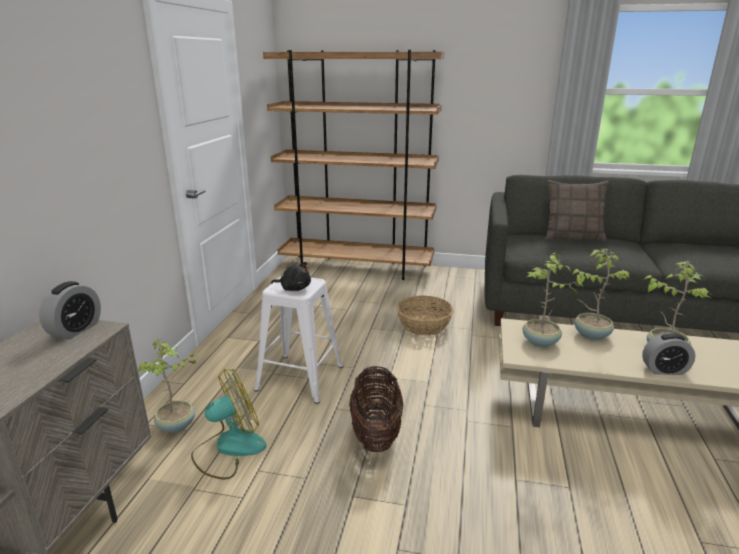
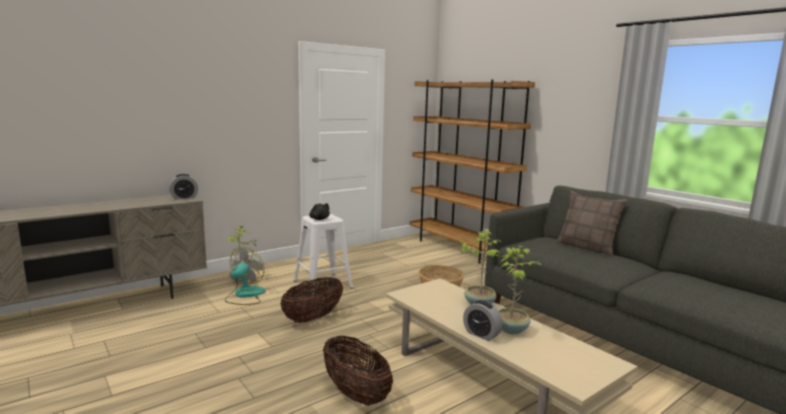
camera: 40 degrees right, 10 degrees down
(229, 448) = (244, 295): fan -> fan turned 75 degrees counterclockwise
(540, 342) = (433, 294): potted plant -> none
(587, 504) = (355, 394): none -> basket

